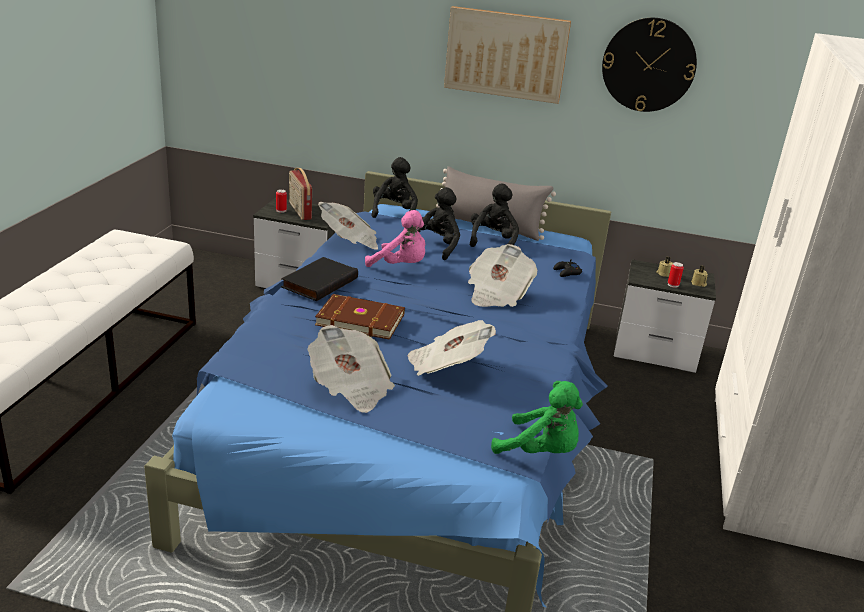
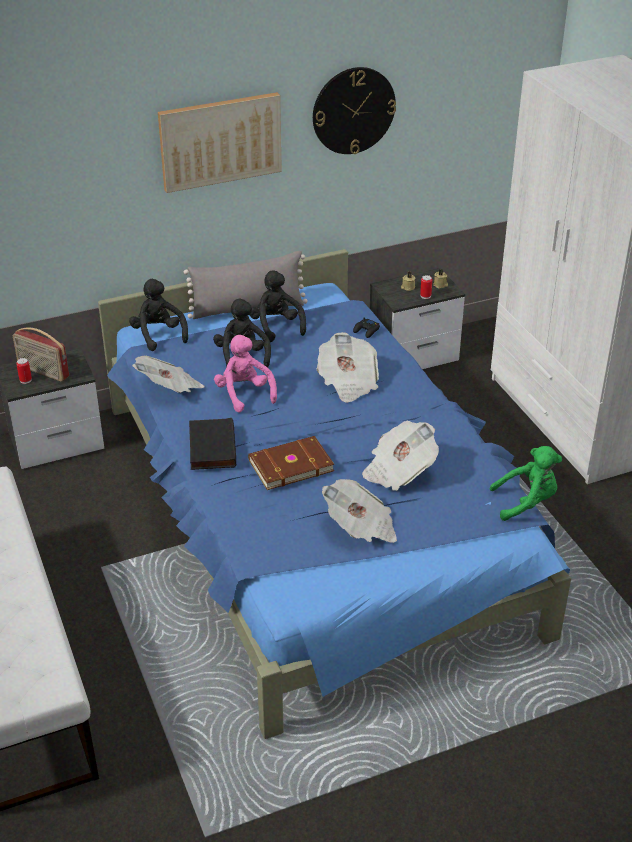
camera: 35 degrees left, 10 degrees up
(400, 266) = (244, 394): pink plush toy -> pink plush toy turned 105 degrees counterclockwise

